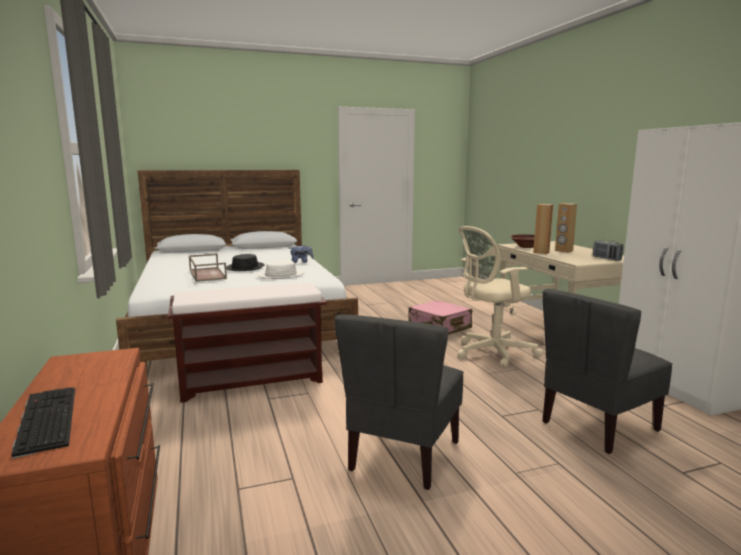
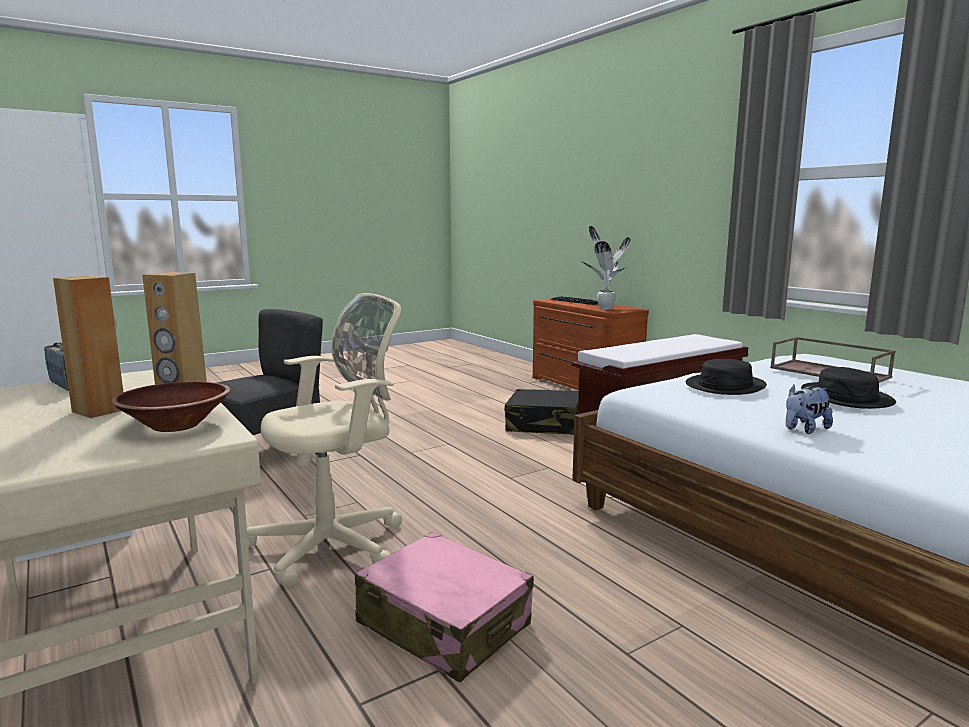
camera: 165 degrees right, 0 degrees up
(102, 367) = (604, 308): none -> potted plant
(281, 275) = (725, 386): white hat -> black hat
(295, 436) = (545, 425): none -> black suitcase
(403, 455) = (451, 424): grey chair -> none

